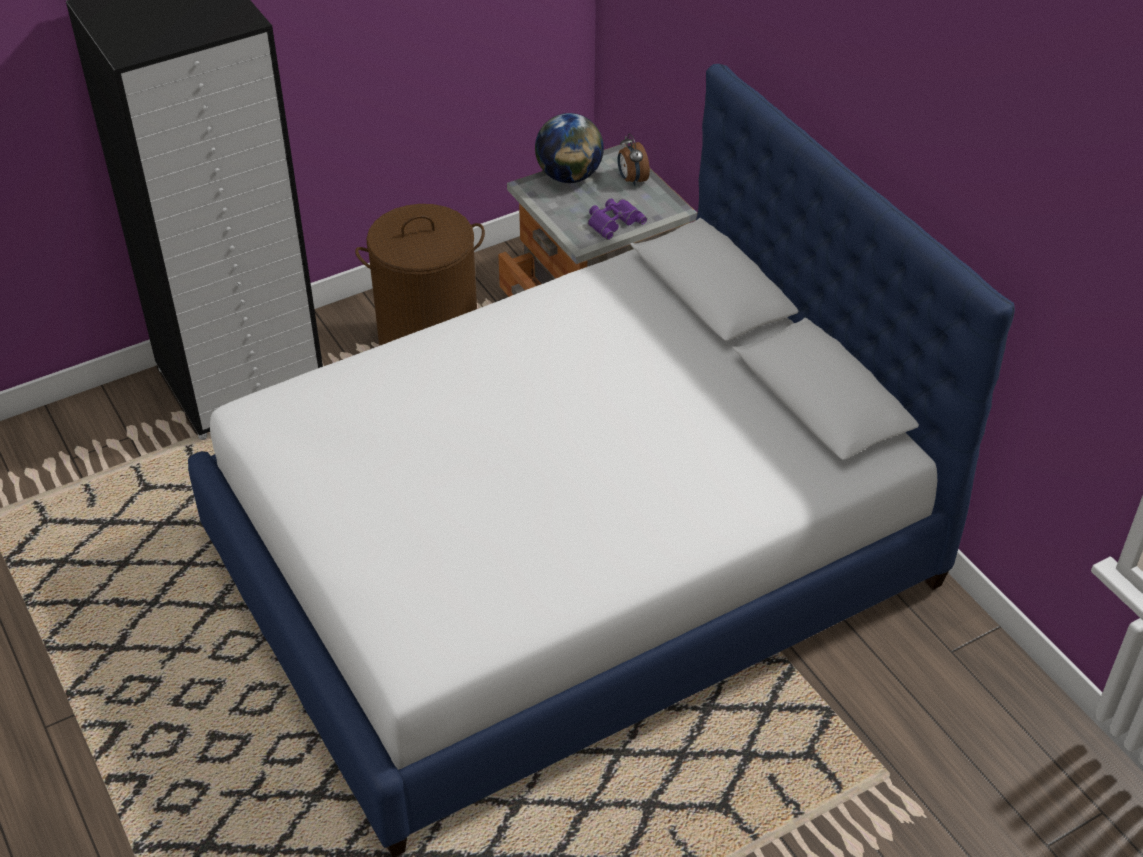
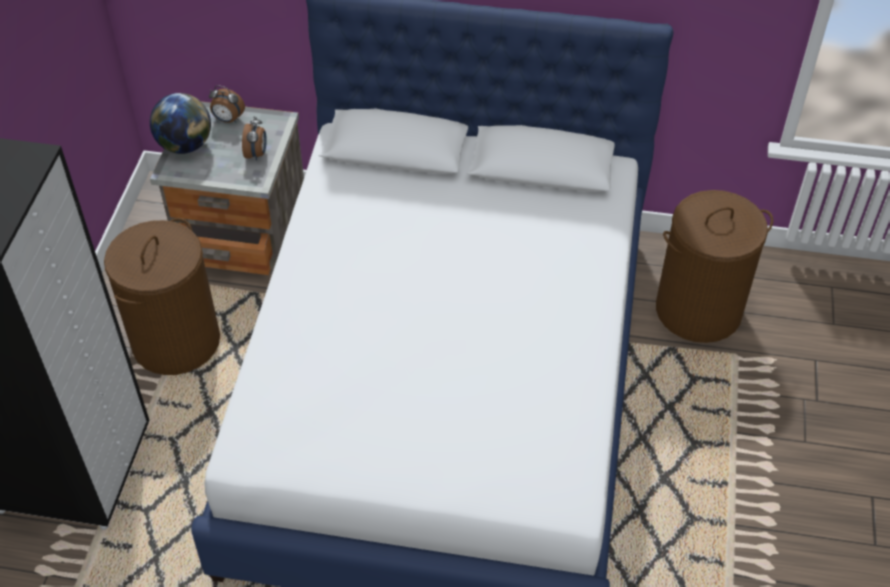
camera: 50 degrees left, 5 degrees up
(613, 221) = (256, 154): purple binoculars -> alarm clock
(912, 703) = (698, 310): none -> brown laundry basket

